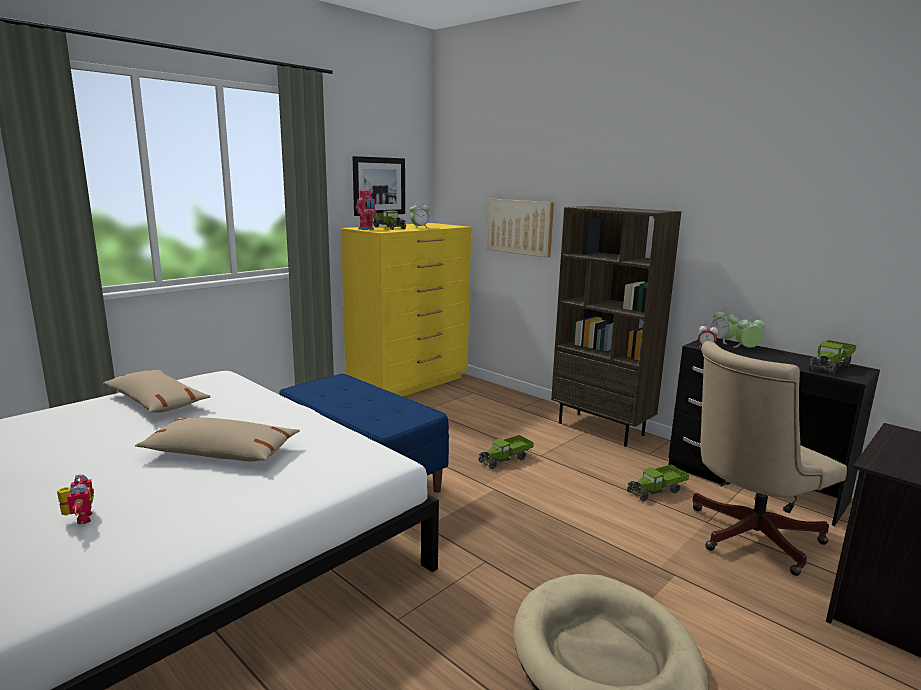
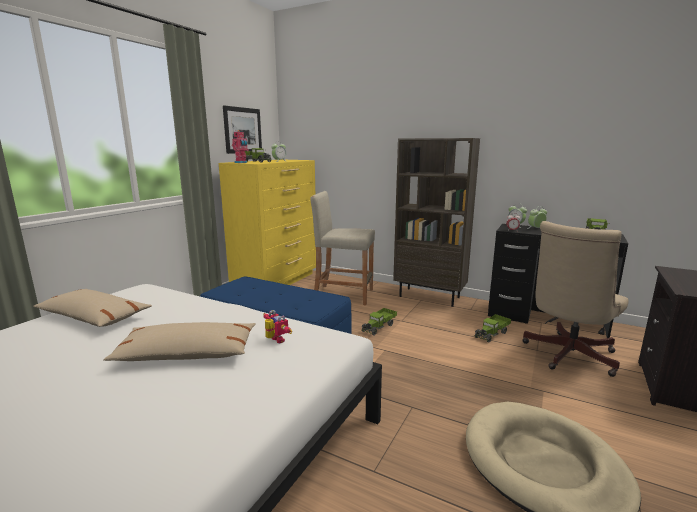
camera: 15 degrees left, 0 degrees up
(79, 519) = (74, 446): toy robot -> toy robot (275, 340)
(484, 411) = (343, 295): none -> beige stool
(520, 226) = (353, 157): picture -> none

